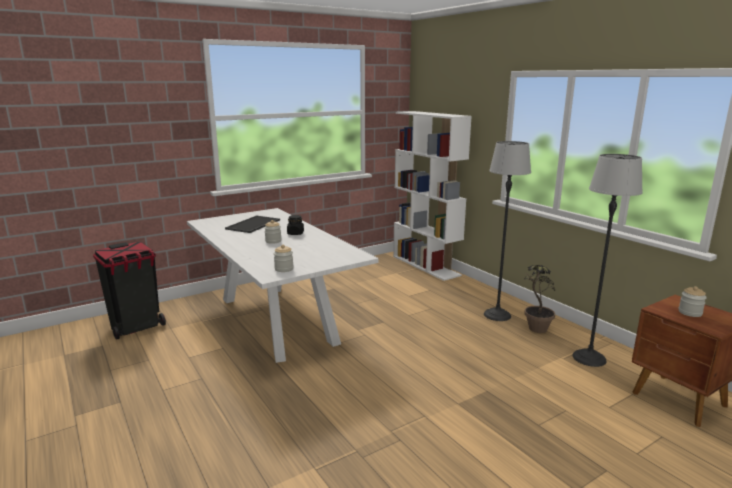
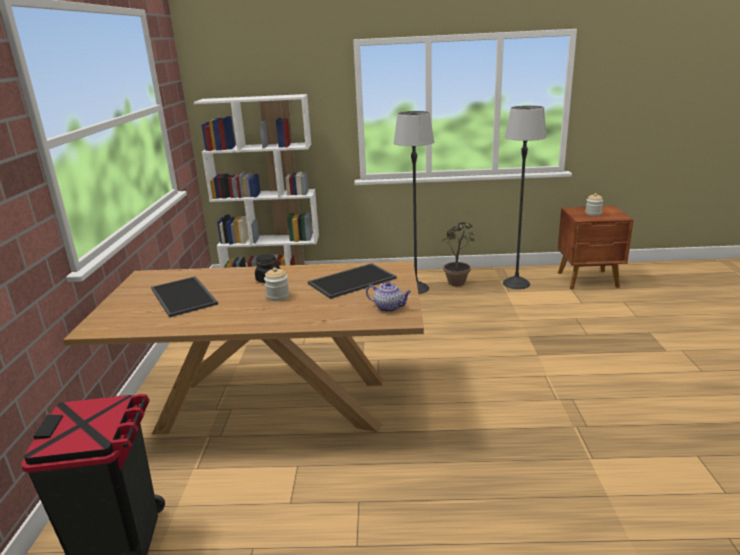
camera: 55 degrees left, 5 degrees up
(277, 319) = (274, 404): white dining table -> brown dining table
(284, 269) = (389, 307): jar -> teapot
(318, 251) = (352, 280): none -> tray

